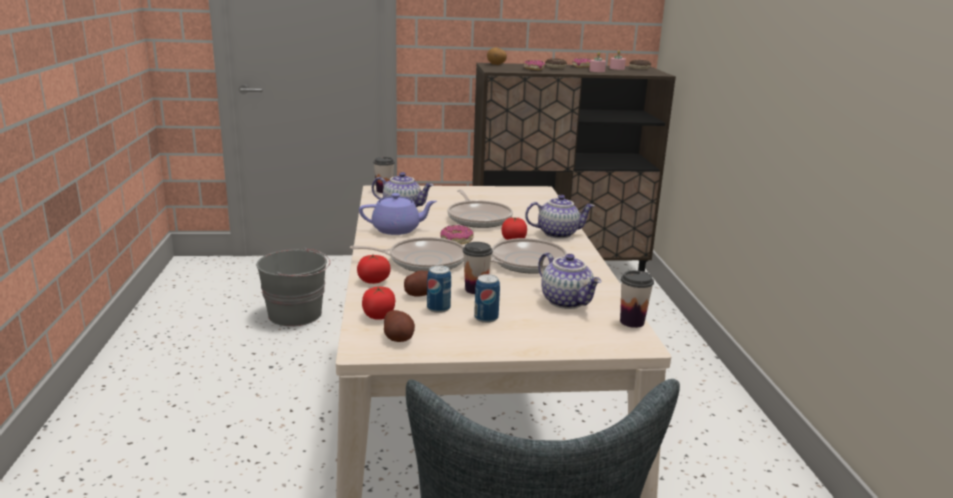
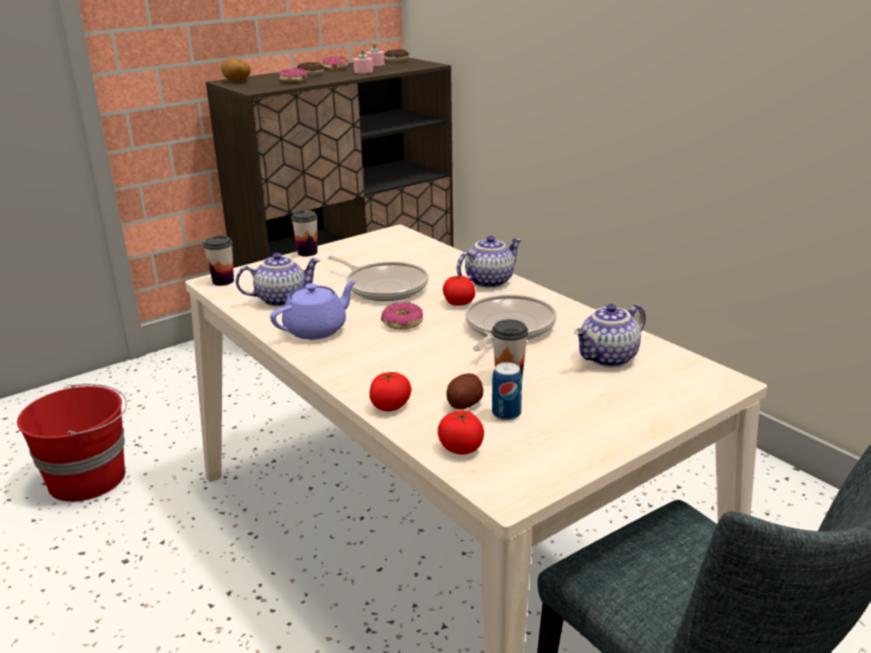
camera: 30 degrees left, 5 degrees up
(296, 314) = (89, 478): grey bucket -> red bucket
(398, 338) = (521, 466): potato -> none
(423, 261) = (405, 361): frying pan -> none
(486, 318) = (566, 407): can -> none
(567, 301) = (609, 359): teapot -> teapot turned 120 degrees clockwise
(632, 322) = (690, 360): cup -> cup (307, 252)

